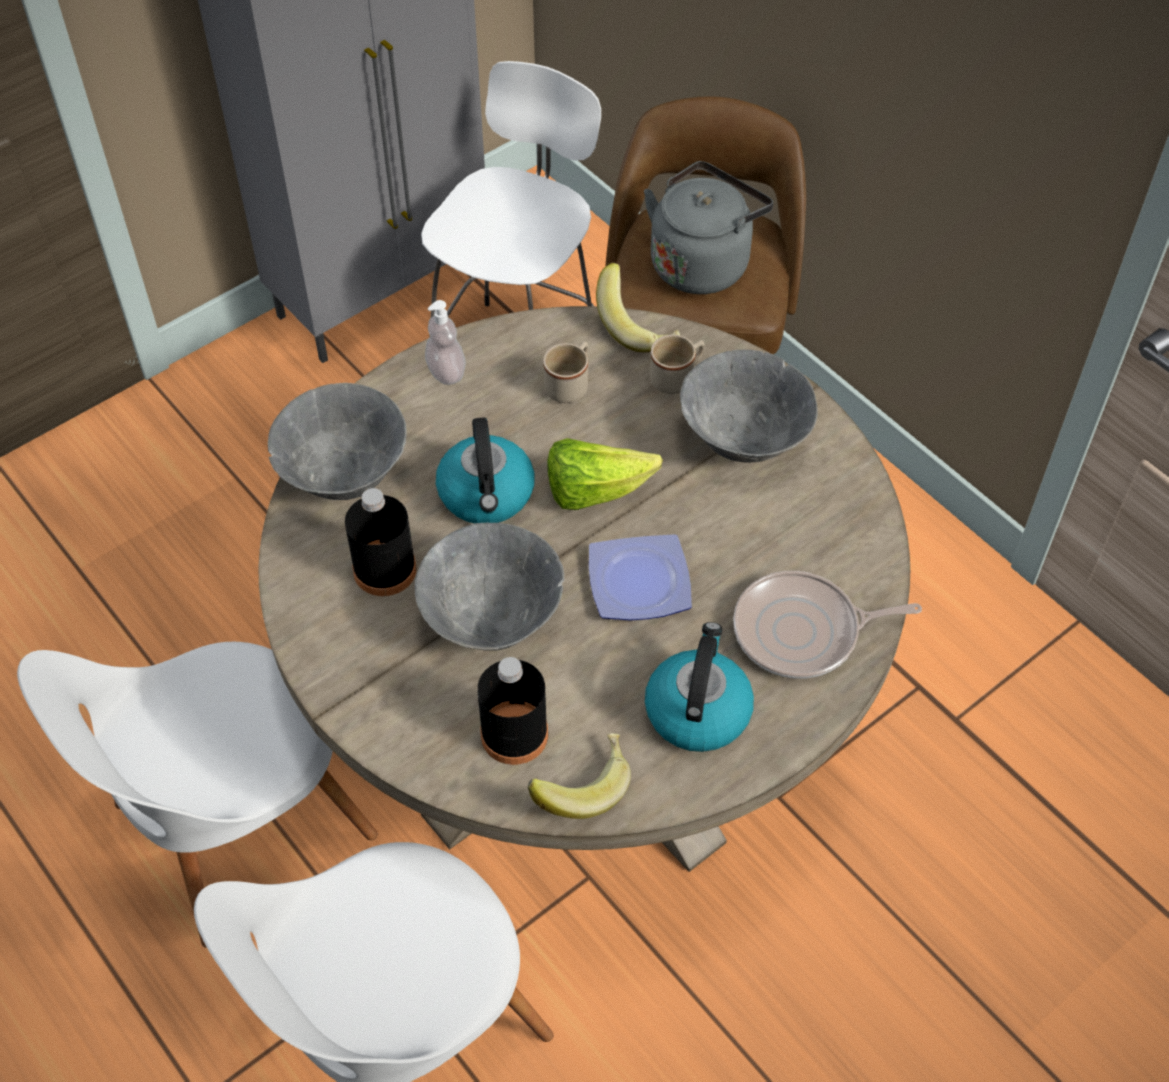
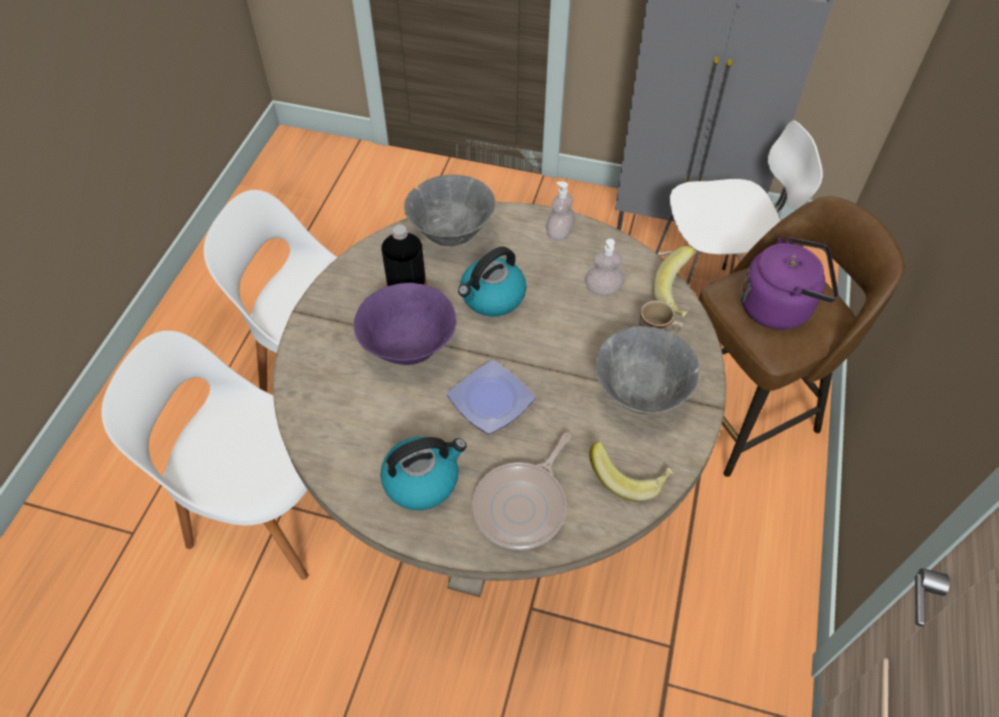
camera: 55 degrees right, 0 degrees up
(492, 621) = (410, 348): grey bowl -> purple bowl
(514, 734) = (342, 400): black bottle -> none
(570, 385) = (603, 289): beige mug -> soap dispenser
(581, 785) = (330, 451): banana -> banana (628, 477)
(595, 491) = (537, 343): lettuce -> none
(702, 262) = (779, 306): grey kettle -> purple kettle
(803, 632) = (523, 505): frying pan -> frying pan turned 105 degrees counterclockwise

